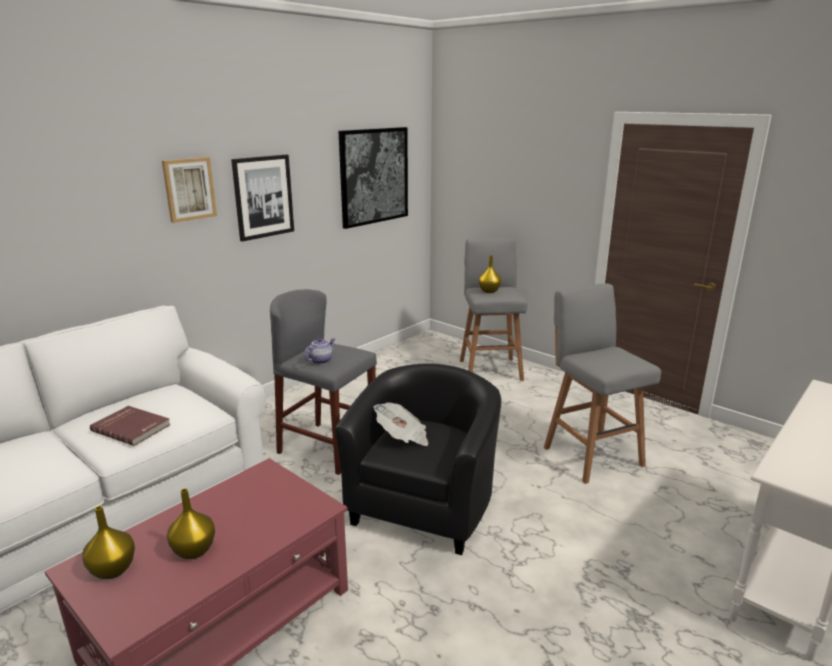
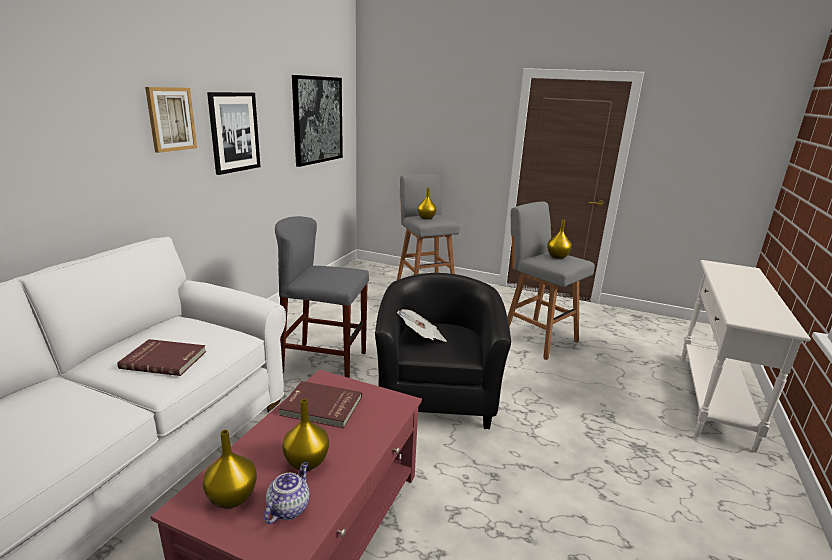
camera: 20 degrees left, 0 degrees up
(243, 498) = (321, 407): none -> red book
(320, 360) = (327, 279): teapot -> teapot (288, 508)
(612, 355) = (557, 256): none -> yellow vase

